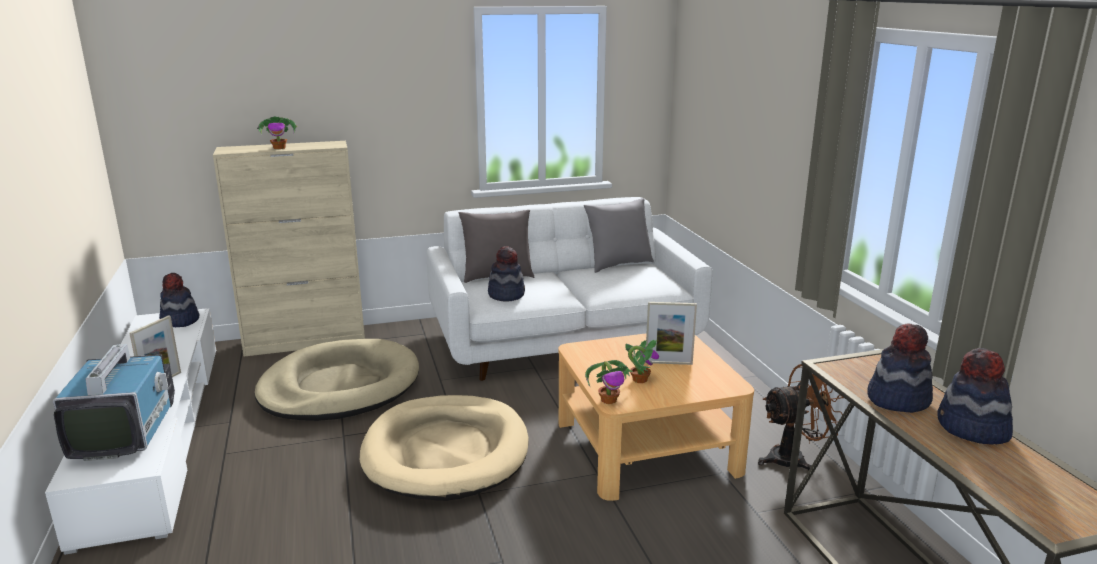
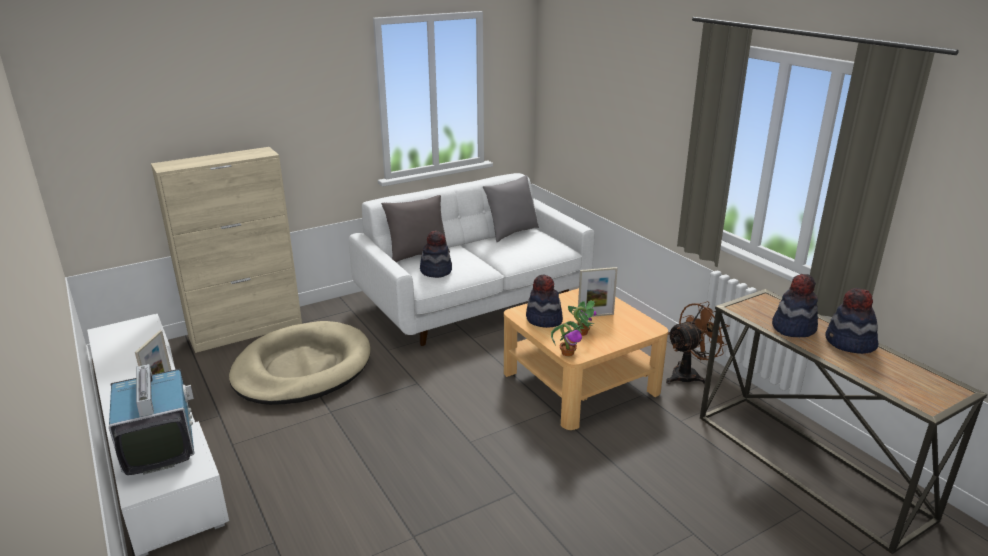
camera: 15 degrees left, 5 degrees up
(180, 321) = (137, 329): hat -> hat (543, 320)
(280, 148) = (215, 160): potted plant -> none
(446, 452) = (425, 412): beige dog bed -> none

